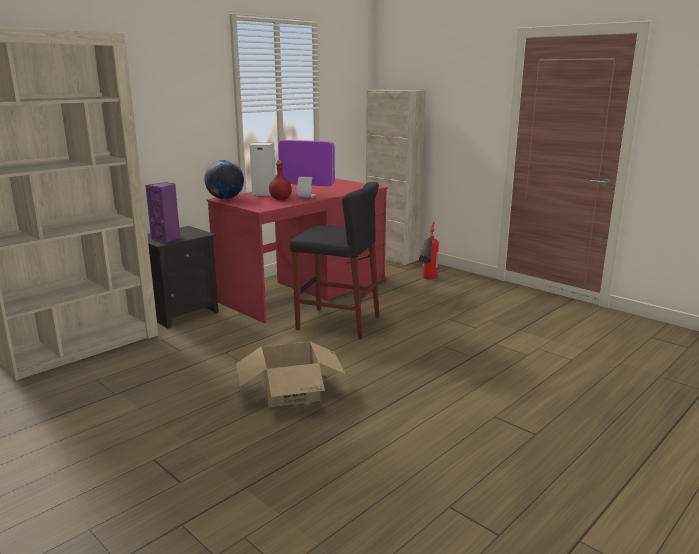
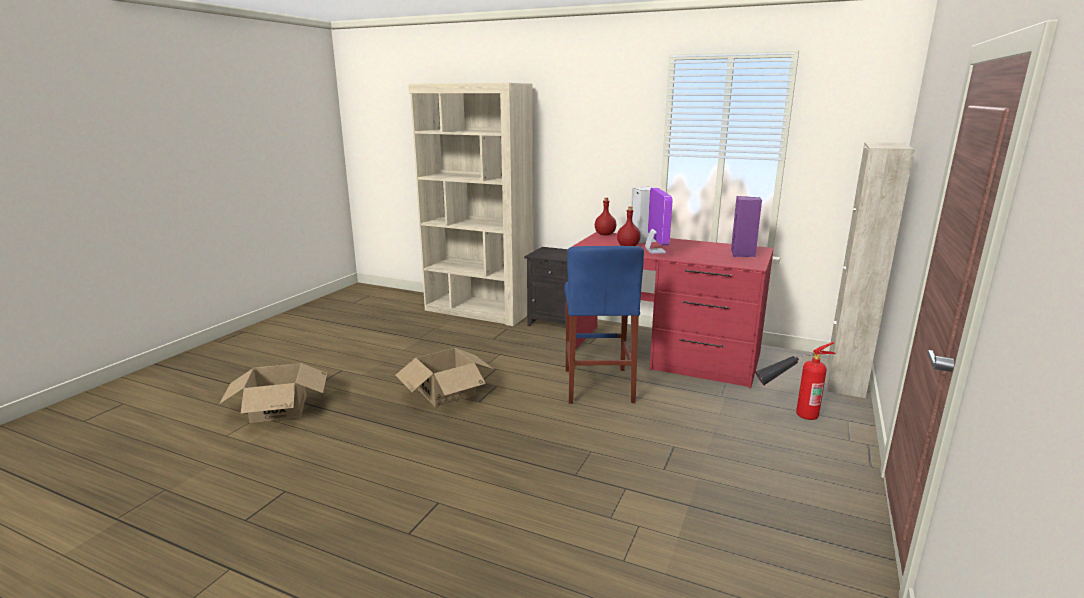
camera: 70 degrees right, 0 degrees up
(167, 239) = (546, 254): purple speaker -> purple speaker (742, 254)
(225, 199) = (604, 234): globe -> red bottle
(233, 517) = (279, 408): none -> cardboard box
(338, 323) = (598, 385): black stool -> blue stool

